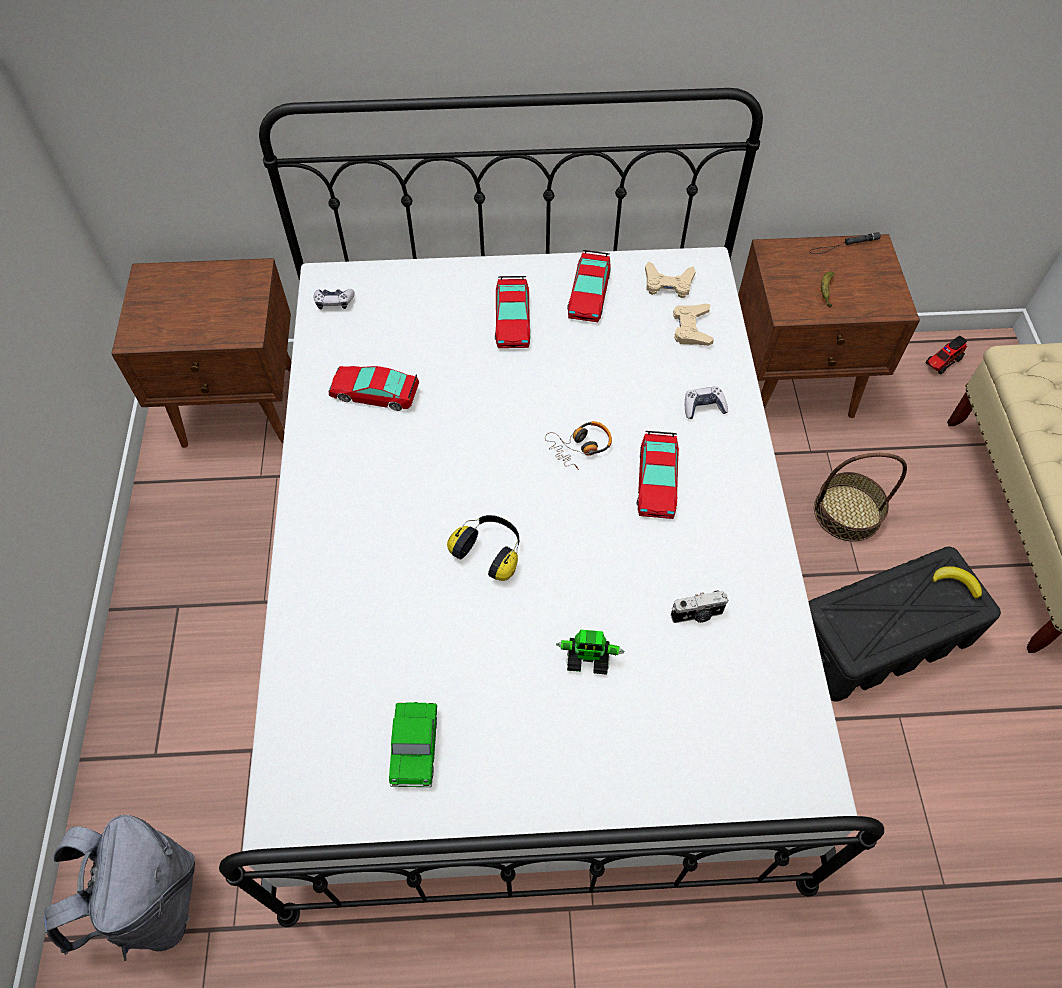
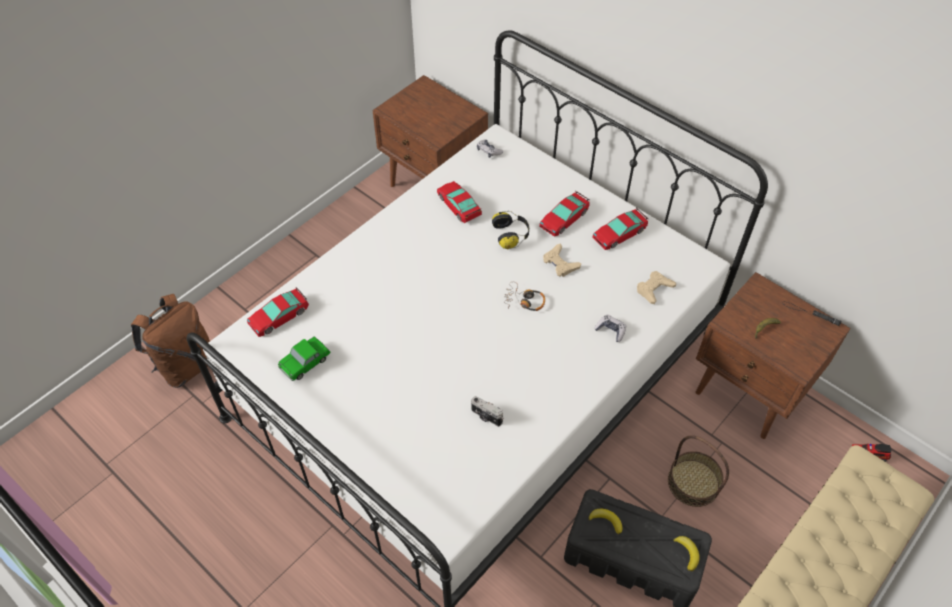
camera: 45 degrees right, 5 degrees down
(152, 901) = (186, 365): grey backpack -> brown backpack
(490, 551) = (427, 312): headphones -> headphones (511, 235)
(588, 658) = (415, 391): toy robot -> none
(656, 481) = (542, 345): toy car -> toy car (279, 316)
(668, 284) = (669, 258): beige game controller -> beige game controller (560, 263)
(859, 620) = (606, 521): none -> banana

